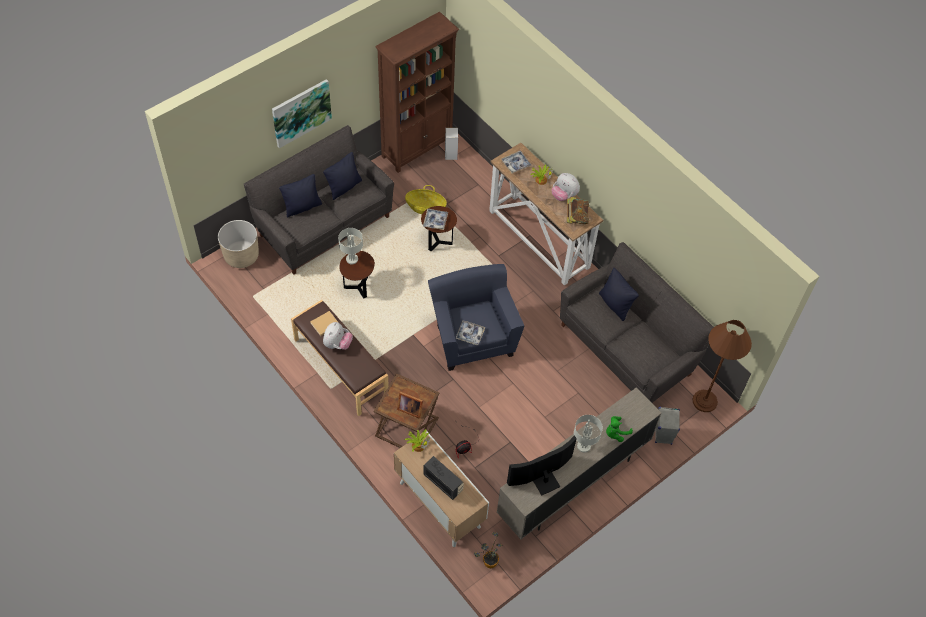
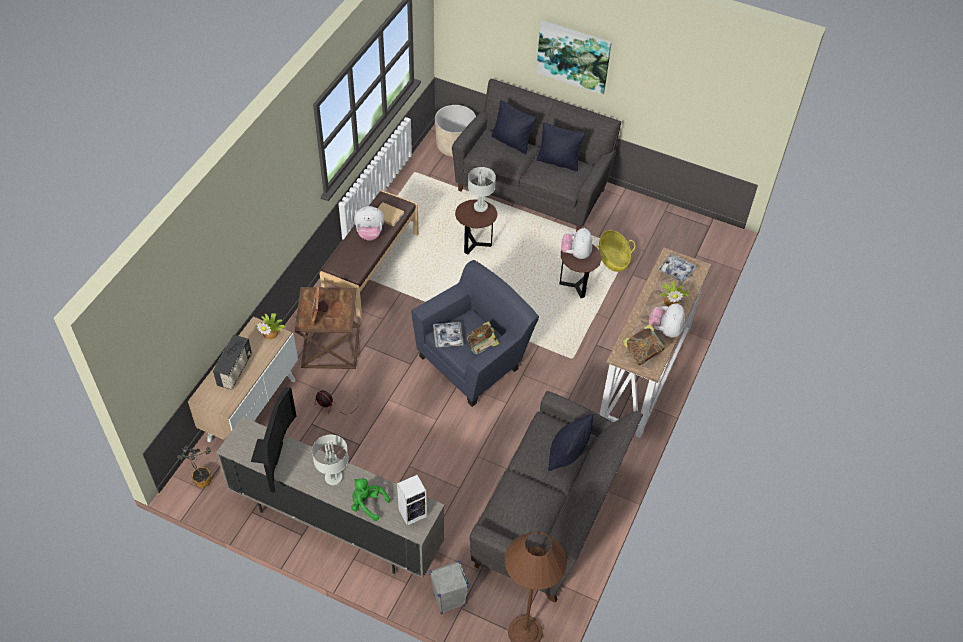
camera: 65 degrees right, 5 degrees down
(417, 148) = (686, 223): brown bookcase -> none
(435, 221) = (576, 253): tray -> plush toy
(450, 154) = (701, 252): speaker -> speaker (413, 512)
(490, 317) = (482, 347): none -> book
(544, 478) = (272, 453): television -> television turned 60 degrees clockwise

